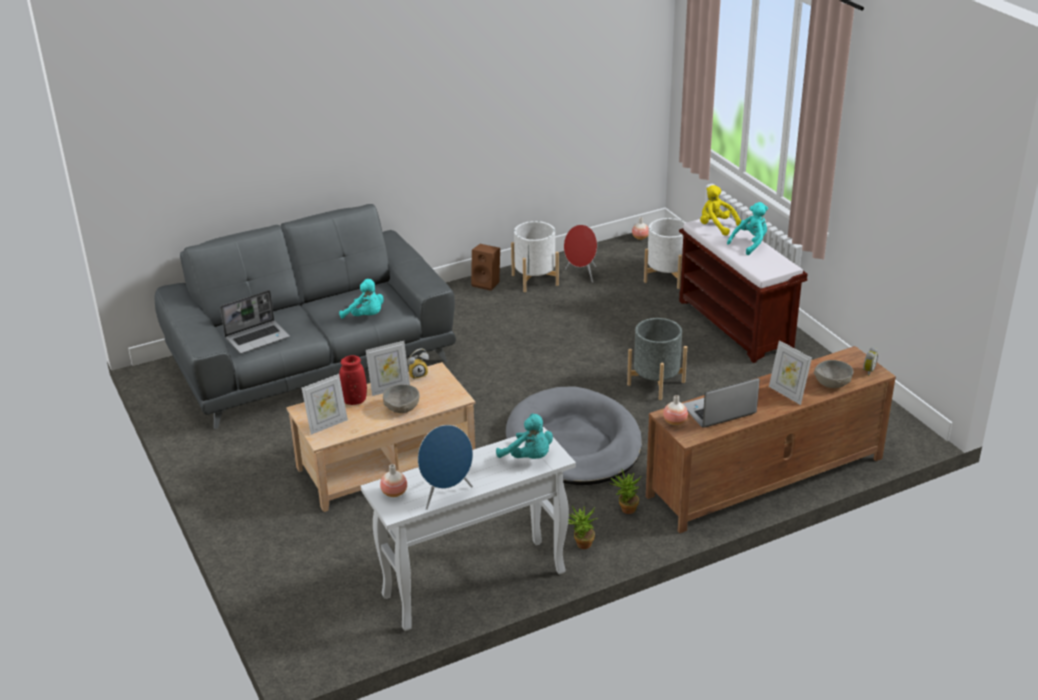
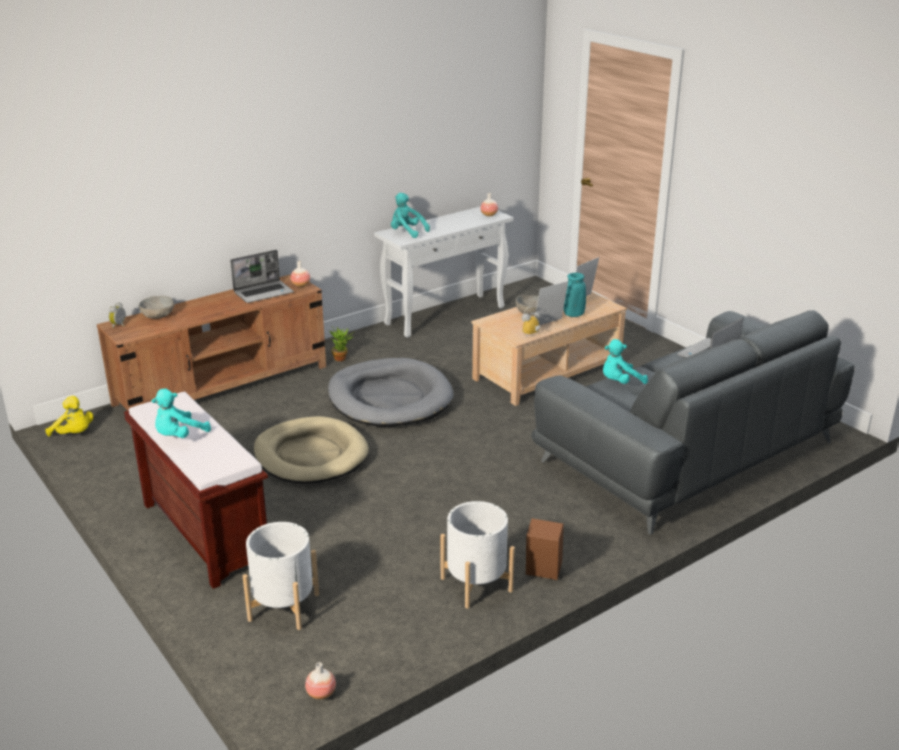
camera: 170 degrees right, 5 degrees down
(354, 400) = (573, 314): red vase -> turquoise vase
(366, 316) = (620, 382): turquoise plush toy -> turquoise plush toy turned 45 degrees counterclockwise
(446, 495) = (455, 216): blue speaker -> none
(581, 274) = (410, 600): red speaker -> none
(581, 545) = (374, 337): potted plant -> none
(656, 383) = (311, 455): grey planter -> beige dog bed
(716, 226) = (216, 458): yellow plush toy -> yellow plush toy (74, 434)
(787, 394) = (201, 306): picture frame -> none

